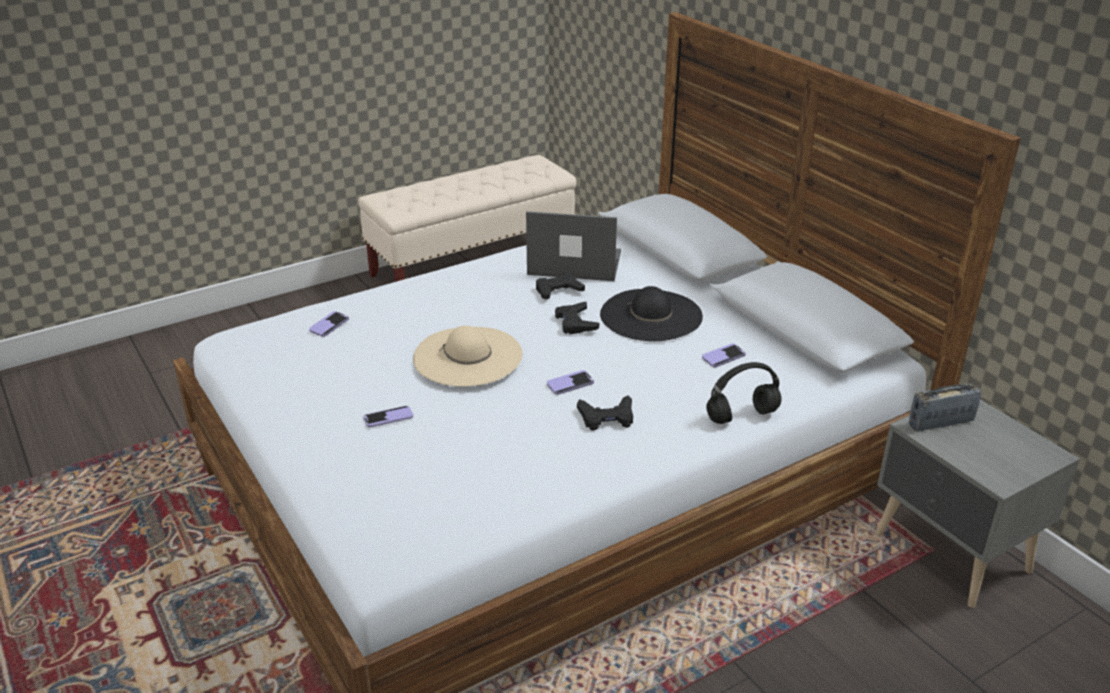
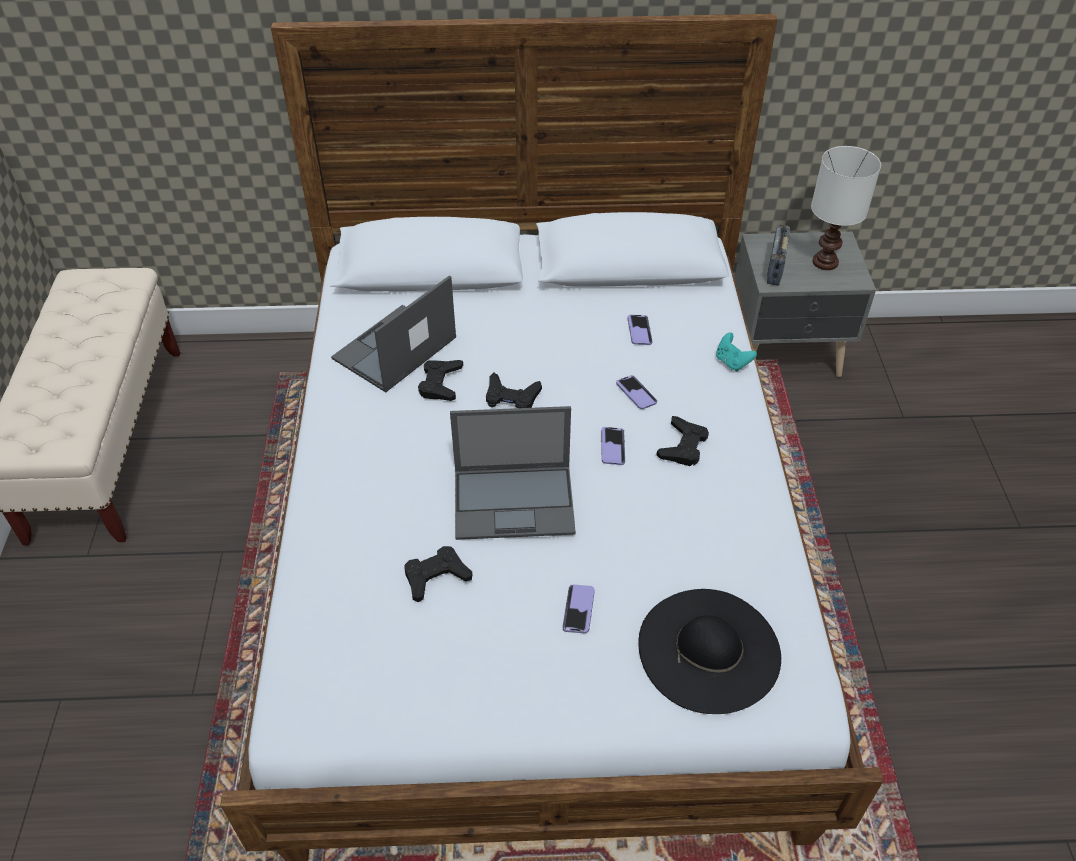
camera: 60 degrees left, 15 degrees up
(329, 325) = (357, 599): phone -> phone (636, 393)
(370, 347) = (436, 576): none -> black game controller
(468, 356) = (515, 501): beige hat -> laptop
(651, 315) = (538, 342): black hat -> black hat (709, 649)
(743, 415) = (732, 362): black headphones -> turquoise game controller
(998, 452) = (824, 261): none -> white table lamp

